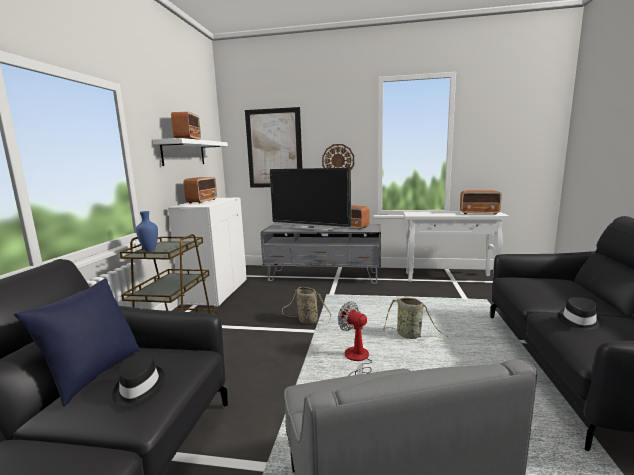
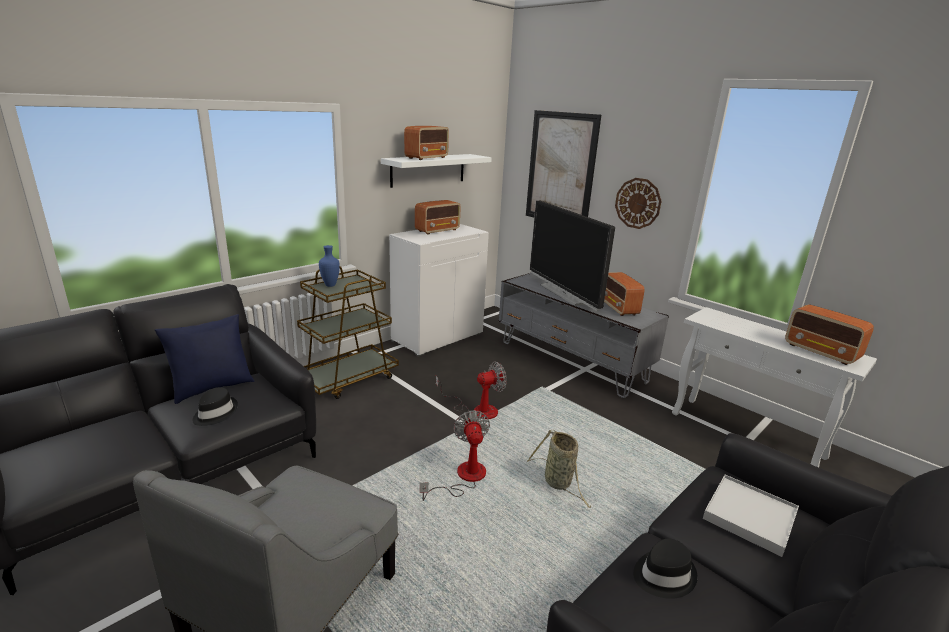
camera: 35 degrees right, 10 degrees up
(306, 320) = (477, 410): basket -> fan
(551, 286) = (749, 516): none -> white tray

